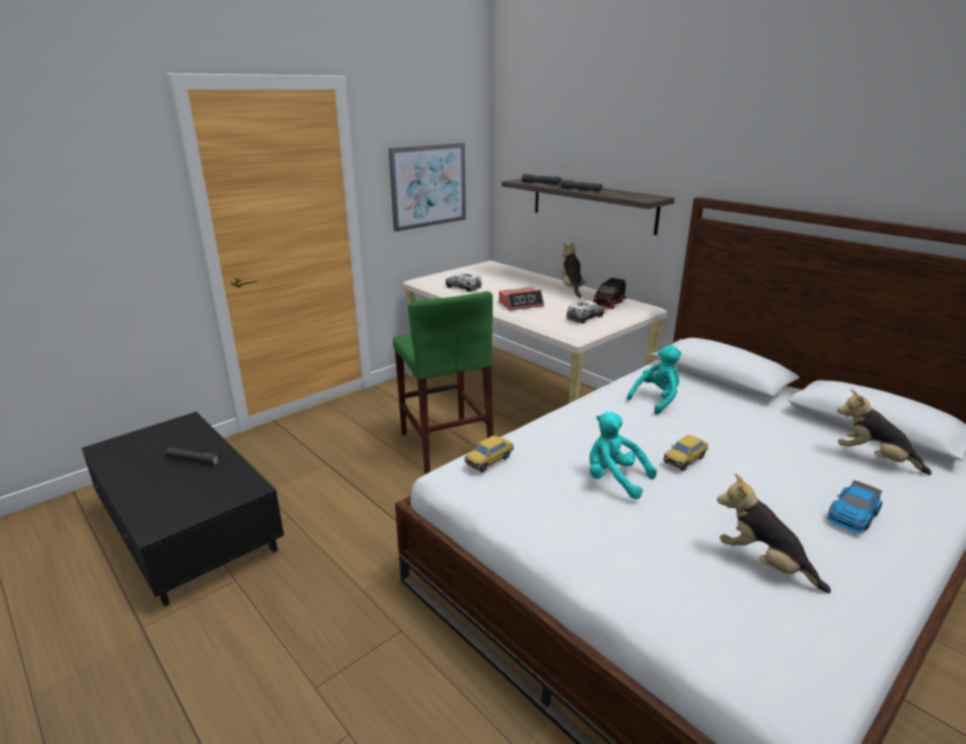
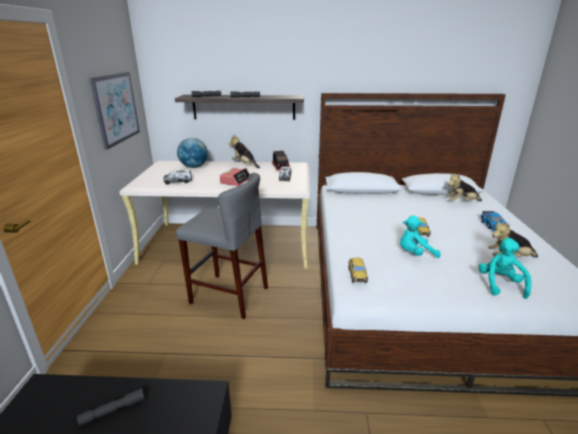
camera: 45 degrees left, 0 degrees up
(446, 445) = (229, 295): green stool -> grey stool
(510, 276) = (194, 167): none -> globe
(656, 400) = (360, 210): turquoise plush toy -> turquoise plush toy (500, 284)

